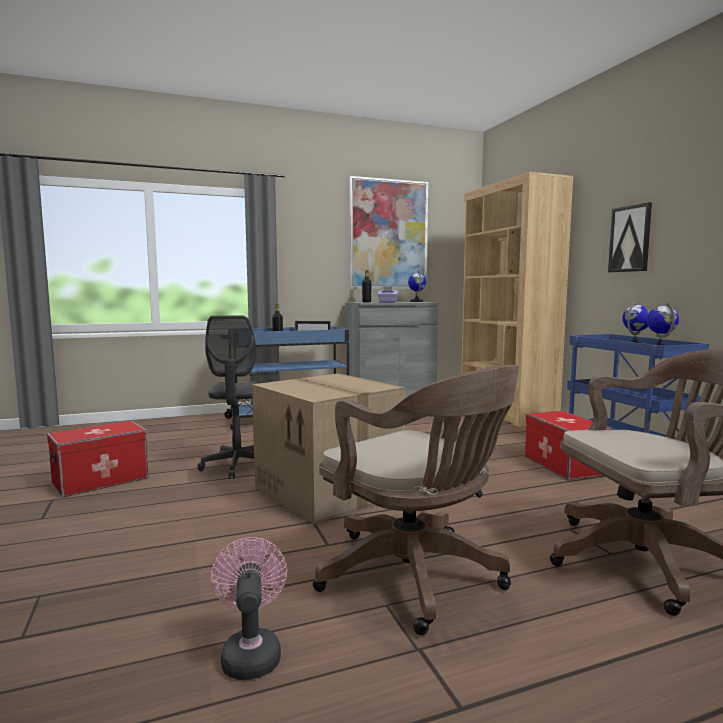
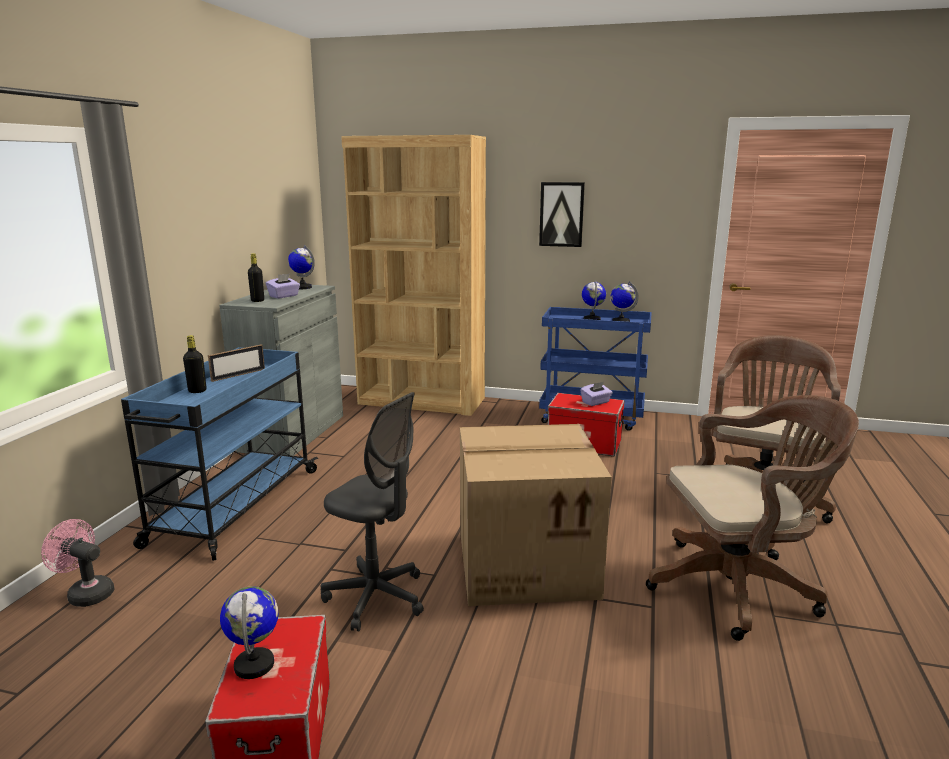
camera: 55 degrees left, 10 degrees up
(93, 429) = (255, 665): none -> globe
(250, 652) = (818, 704): pink fan -> pink fan (86, 593)
(389, 235) = (248, 192): picture -> none
(575, 421) = (596, 402): none -> purple tissue box

